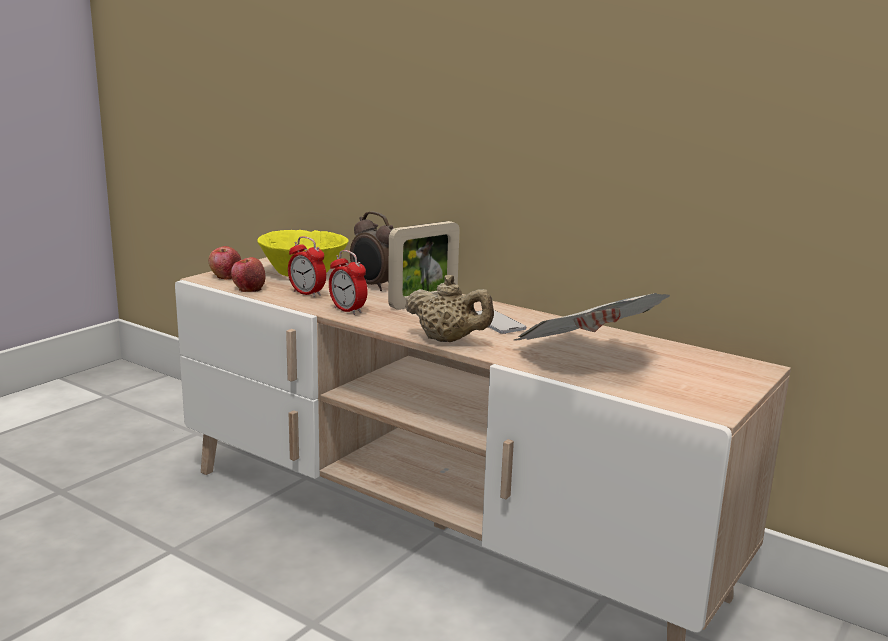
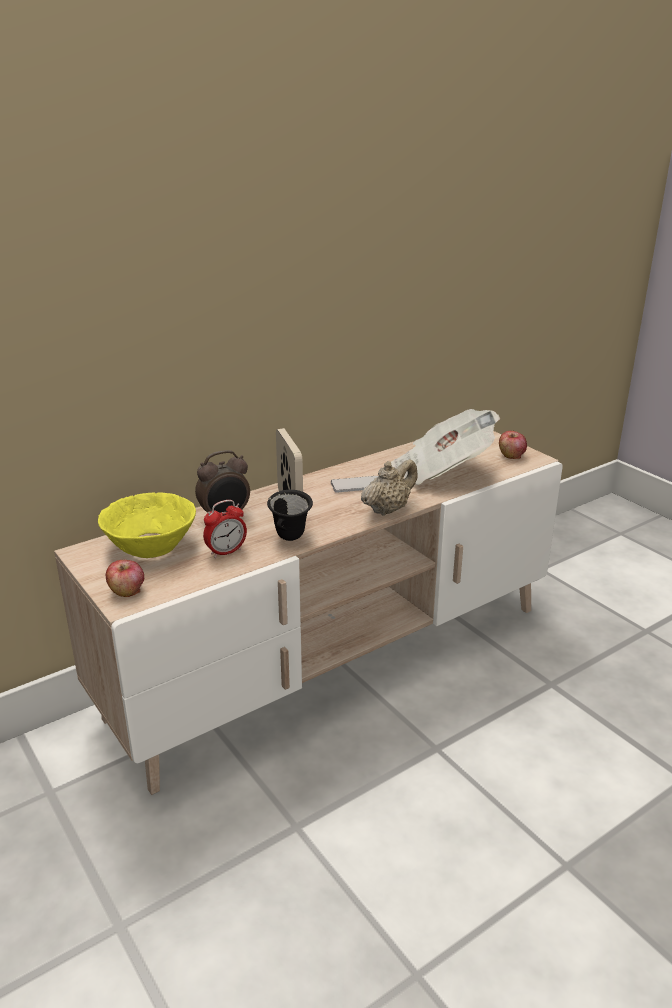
camera: 70 degrees left, 10 degrees up
(248, 288) = (185, 581): apple -> apple (511, 455)
(348, 310) = (291, 539): alarm clock -> black mug

